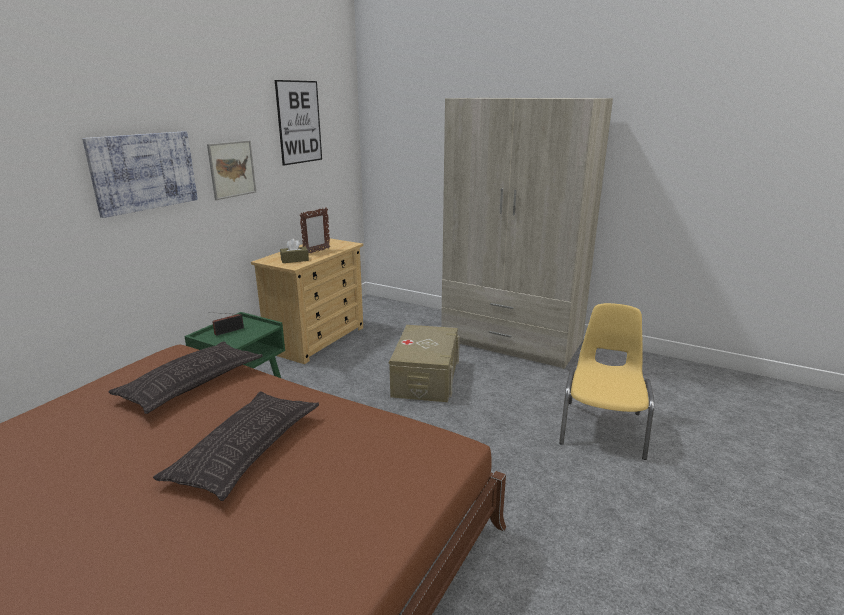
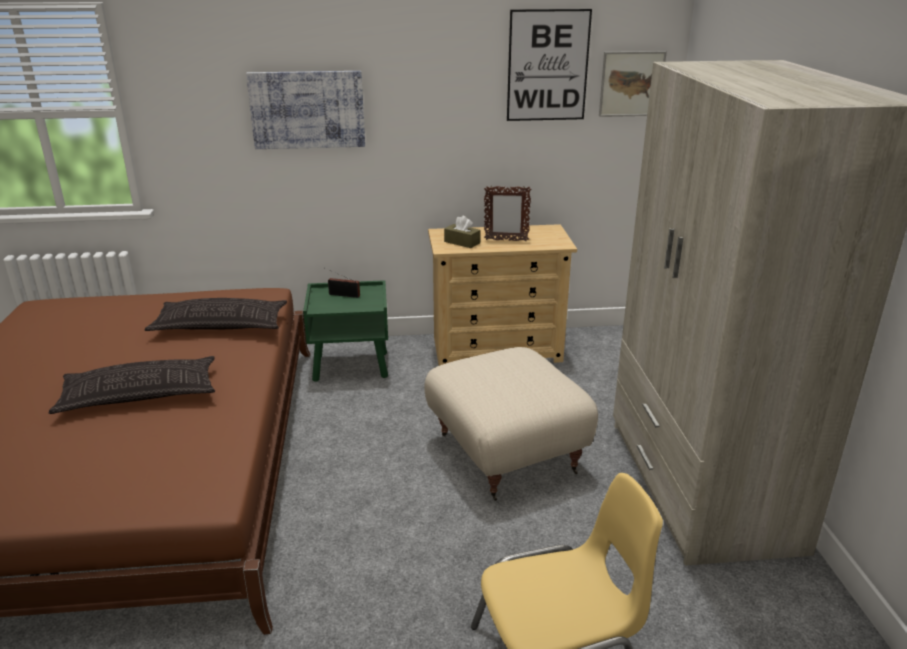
camera: 55 degrees right, 5 degrees up
(232, 169) = (422, 117): picture -> picture (631, 84)
(425, 377) = (506, 454): beige storage box -> beige ottoman

